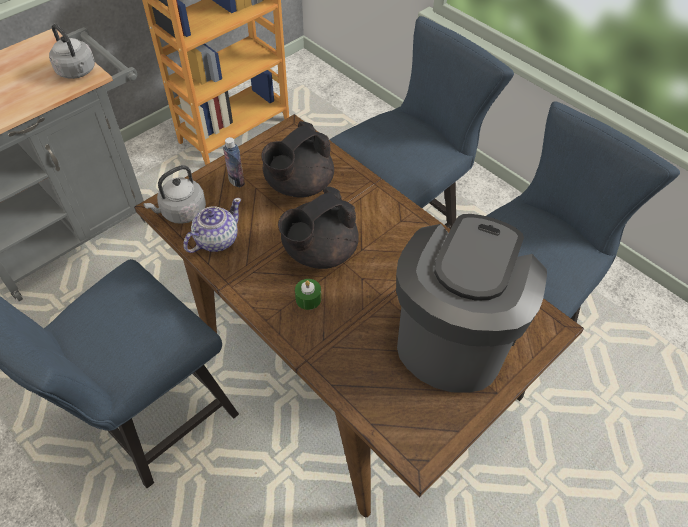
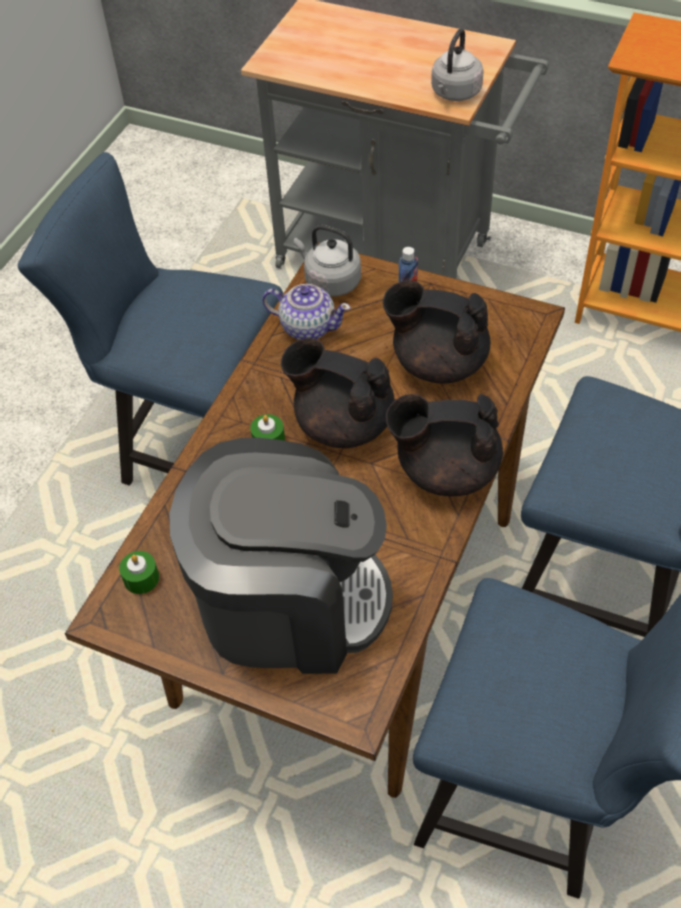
camera: 70 degrees right, 0 degrees up
(388, 215) = (445, 469): none -> black teapot
(393, 421) = (141, 578): none -> green candle

